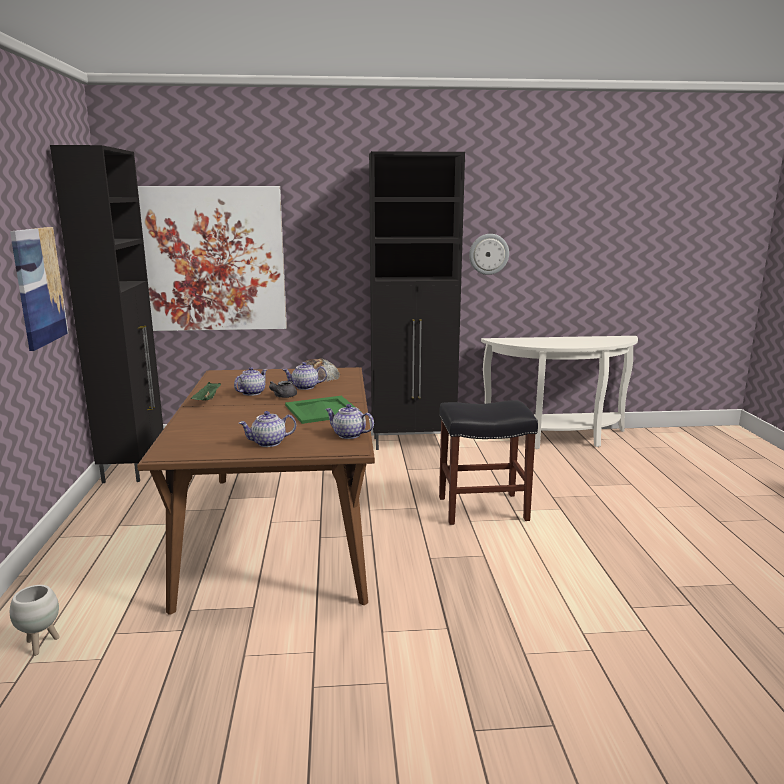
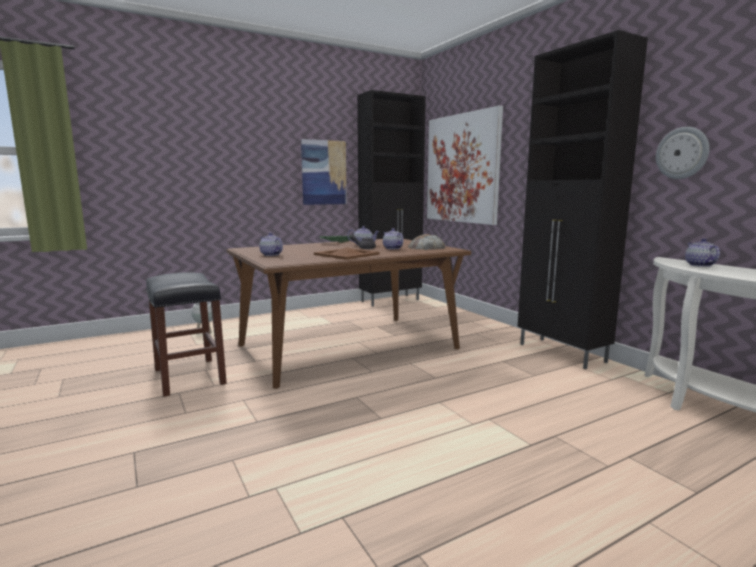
camera: 65 degrees right, 5 degrees down
(322, 410) = (346, 254): green tray -> brown tray
(348, 435) = (300, 261): teapot -> teapot (699, 265)
(481, 509) = (470, 403): black stool -> black stool (188, 376)

